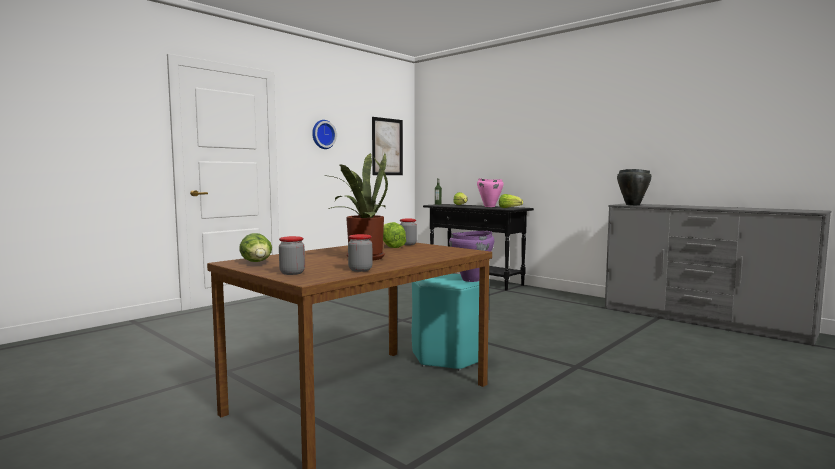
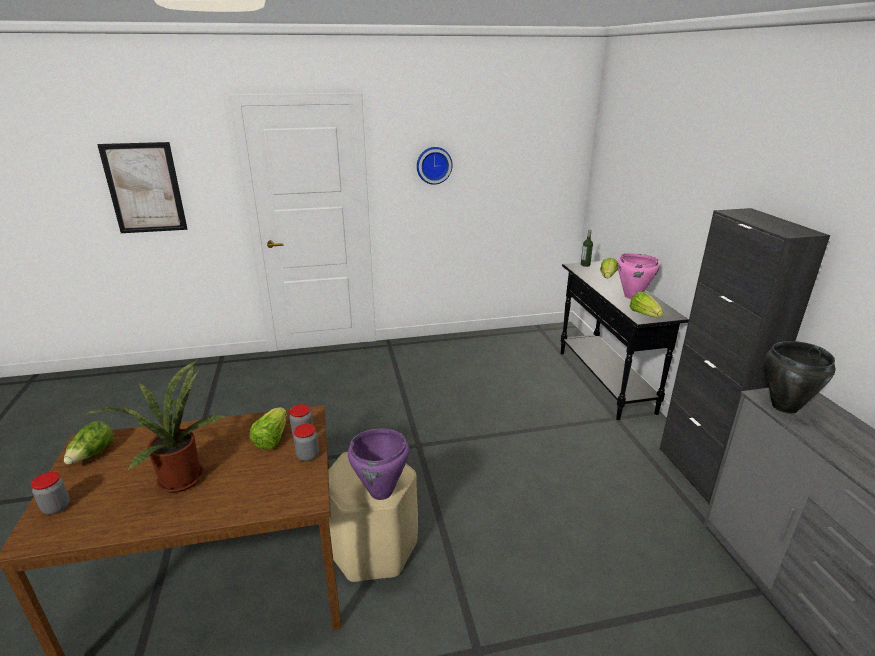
camera: 35 degrees right, 20 degrees up
(360, 270) = (109, 526): jar -> jar (308, 455)
(387, 147) = (539, 171): picture -> picture (144, 188)
(449, 357) = (373, 548): turquoise stool -> beige stool
(575, 296) = (698, 472): none -> black cabinet

